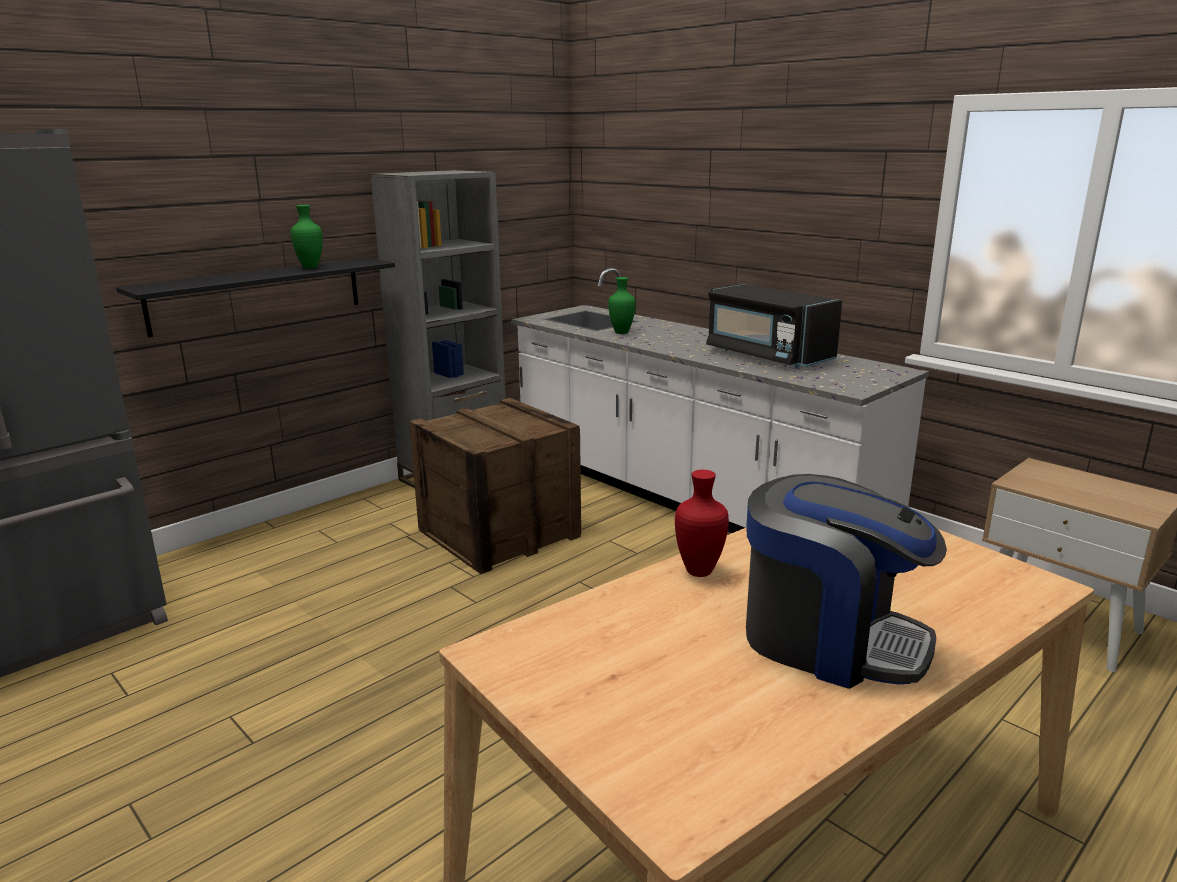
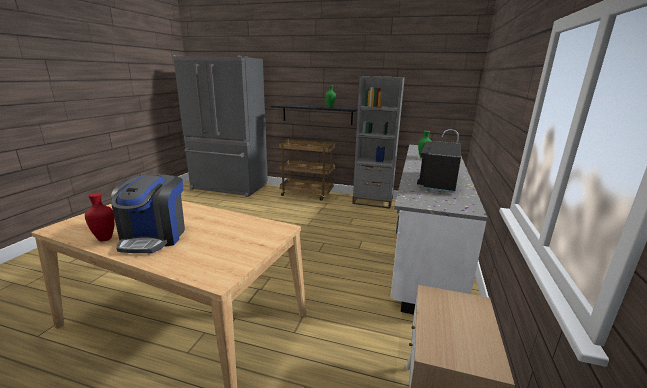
camera: 60 degrees right, 0 degrees up
(297, 530) = (307, 194): none -> brown cart
(498, 533) = (341, 220): crate -> none
(700, 572) = (201, 212): red vase -> red vase (104, 239)

